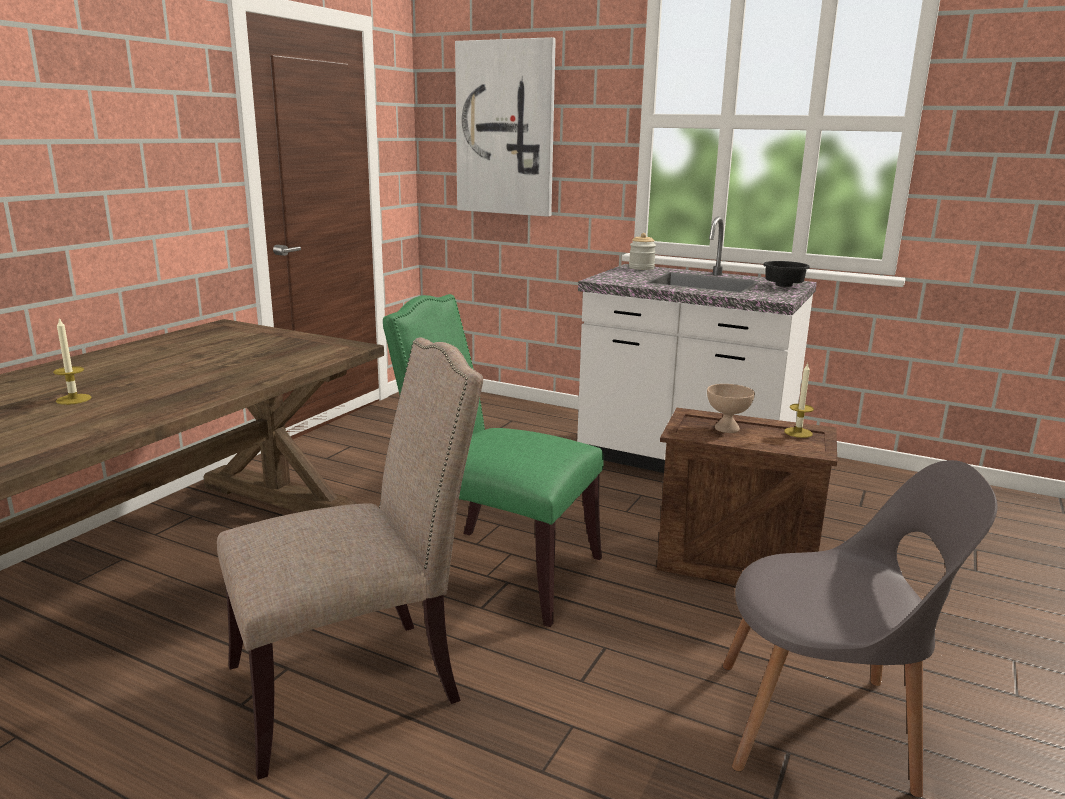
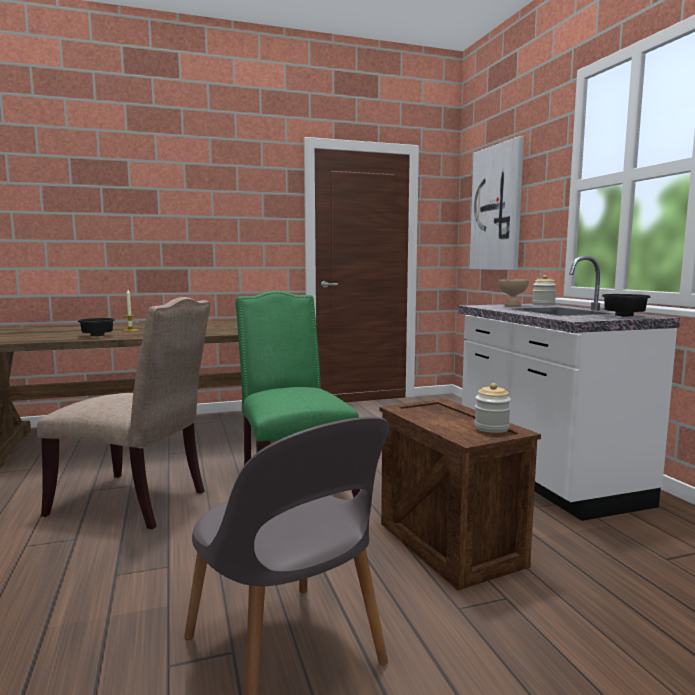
camera: 45 degrees right, 10 degrees down
(71, 430) = (96, 336): none -> black bowl
(727, 429) = (444, 415): beige bowl -> beige bowl (512, 305)
(798, 432) = (491, 428): candle -> jar

